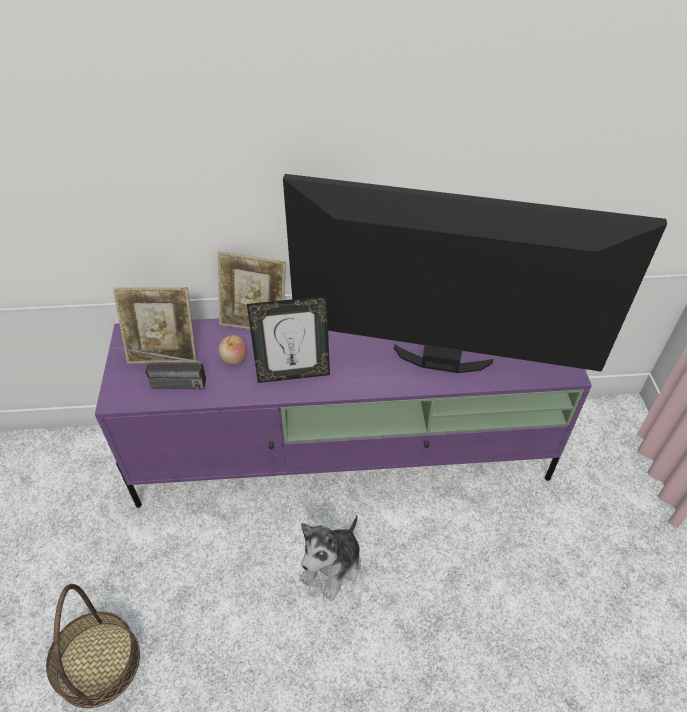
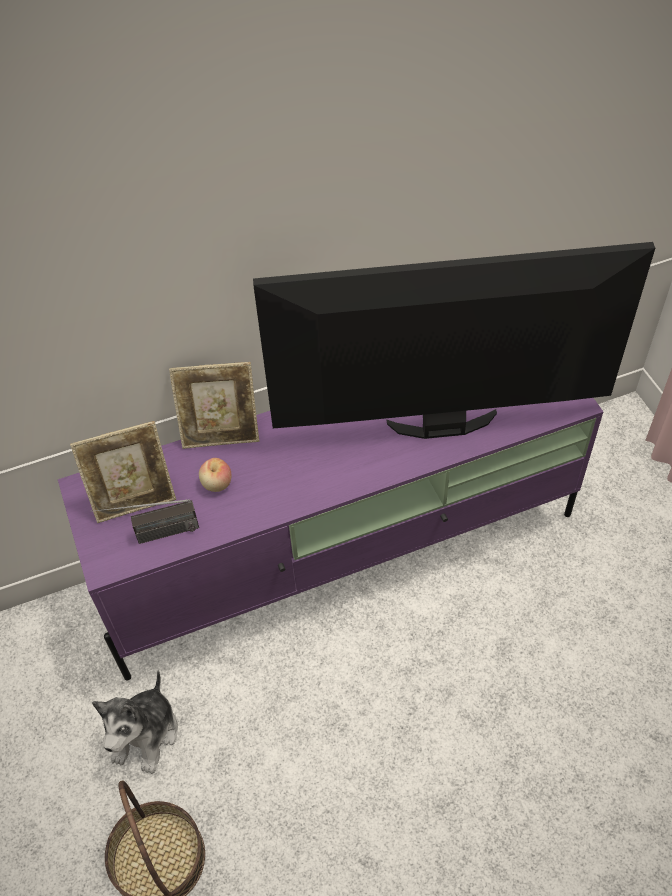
camera: 15 degrees left, 5 degrees up
(293, 374) = (290, 484): picture frame -> none
(333, 566) = (373, 677): plush toy -> plush toy (146, 734)

